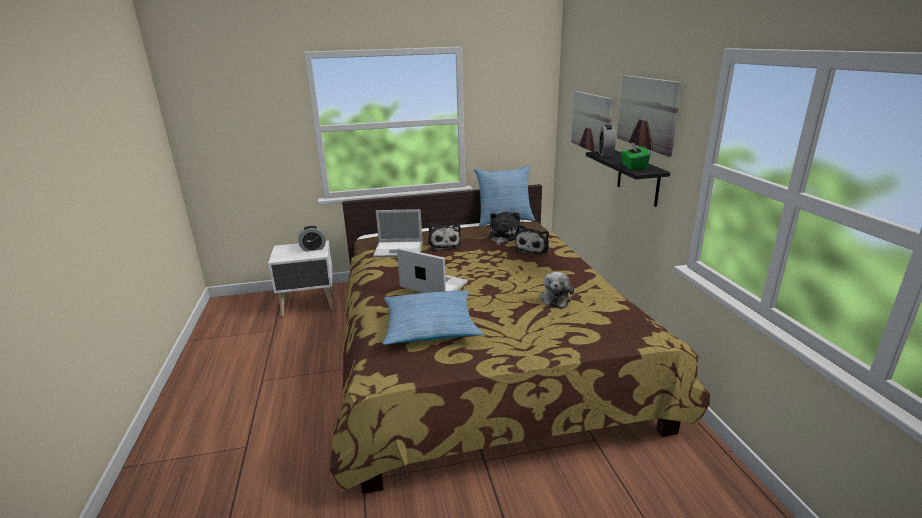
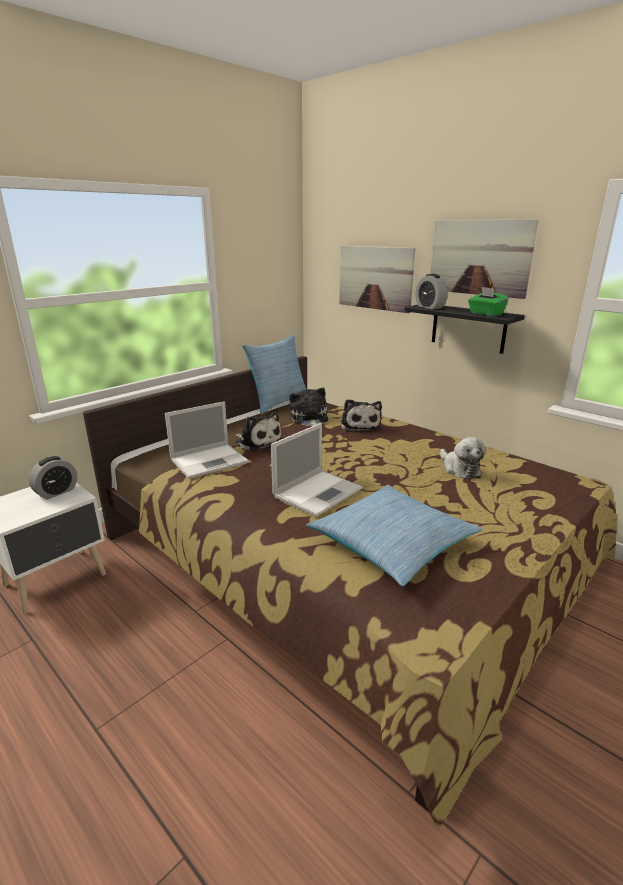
camera: 35 degrees left, 0 degrees up
(432, 285) = (318, 492): laptop -> laptop turned 135 degrees clockwise

